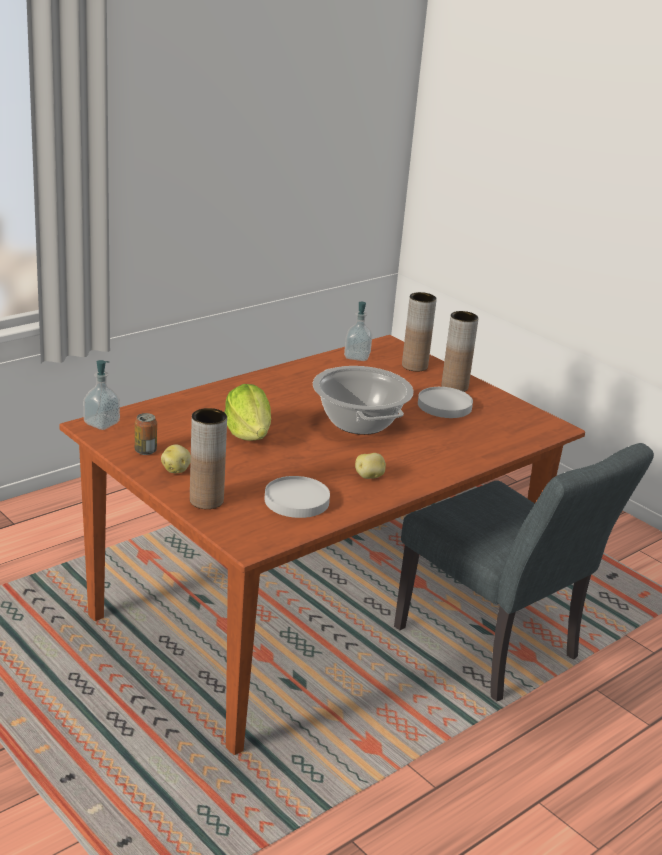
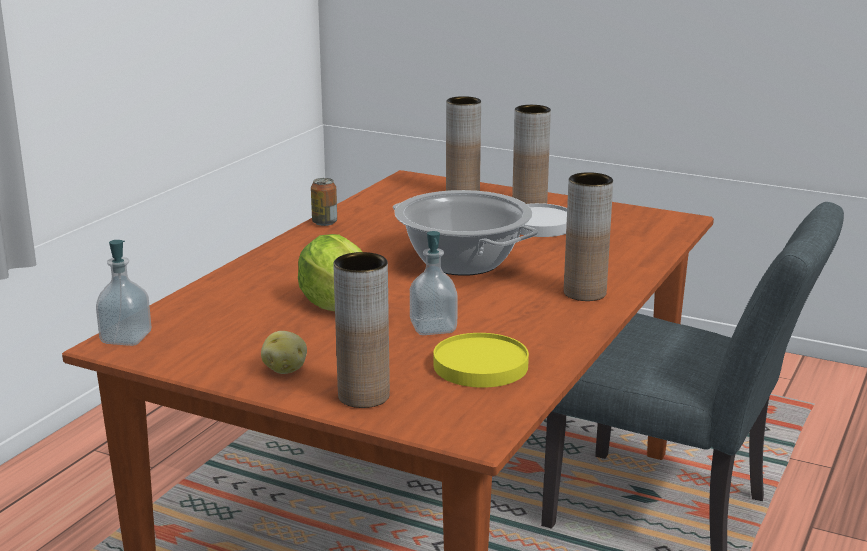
camera: 20 degrees left, 5 degrees down
(145, 451) = (220, 357): can -> can (324, 222)
(296, 501) = (480, 366): white plate -> yellow plate
(357, 356) = (387, 197): soap dispenser -> soap dispenser (433, 328)
(370, 477) = (539, 317): potato -> none
(419, 467) = (584, 293): none -> brown vase

